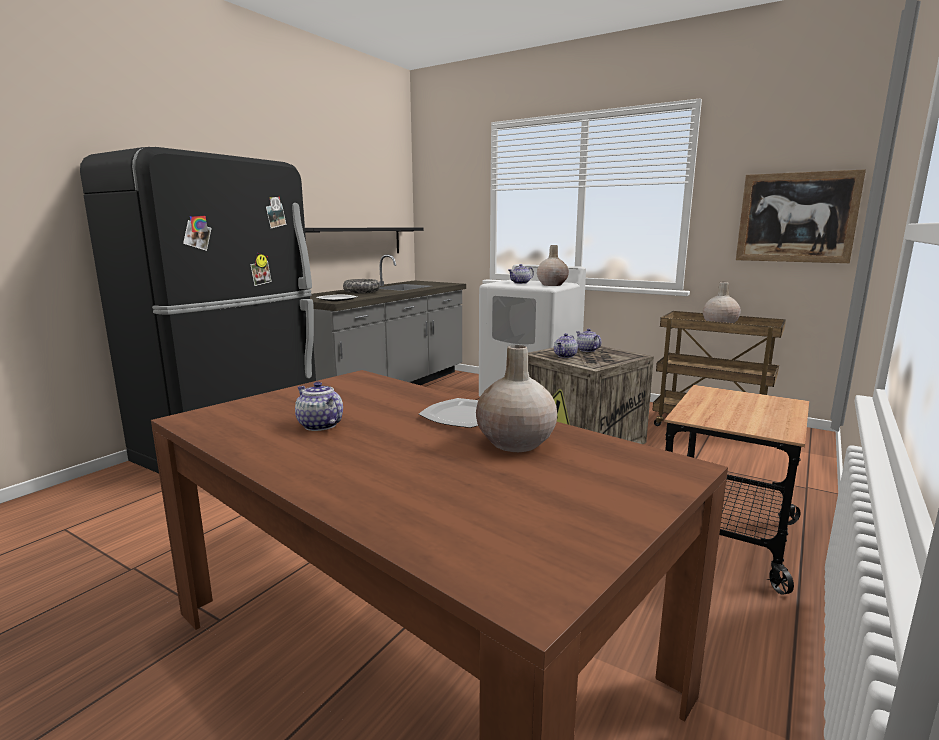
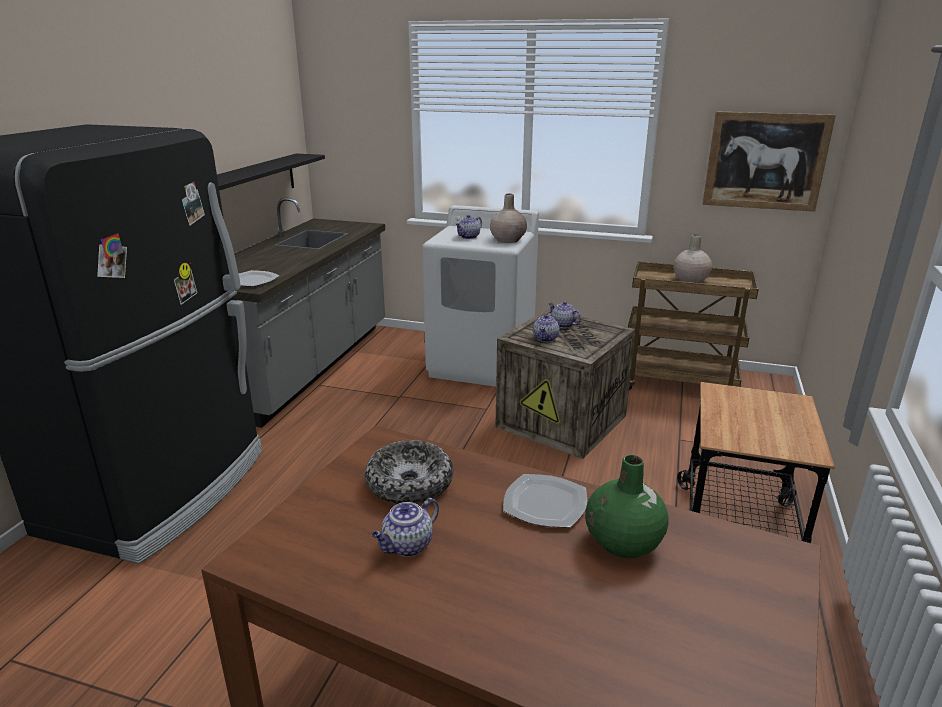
camera: 15 degrees left, 10 degrees up
(319, 425) = (407, 546): teapot -> teapot turned 75 degrees counterclockwise
(361, 292) = (270, 257): bowl -> bowl (410, 483)
(515, 443) = (623, 543): beige vase -> green vase

